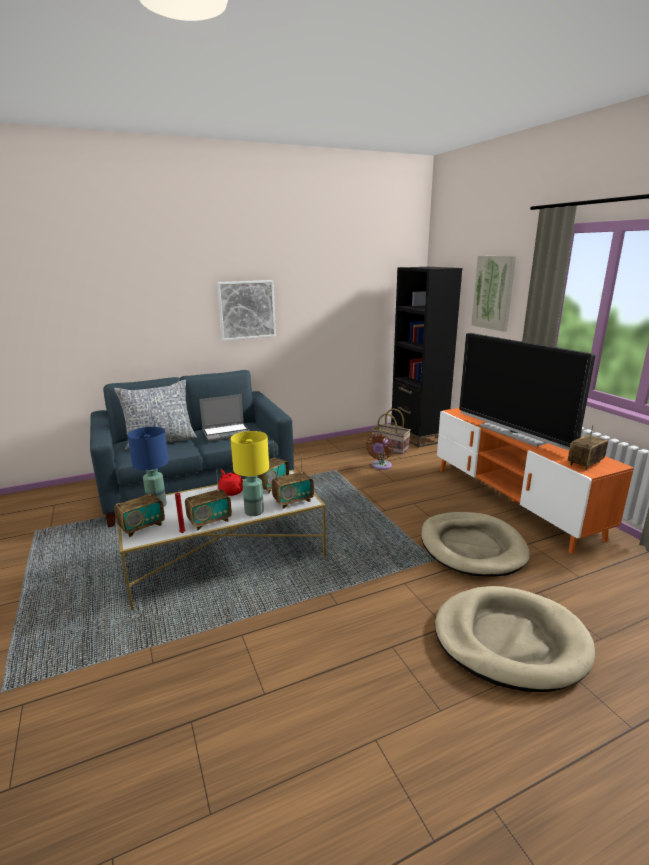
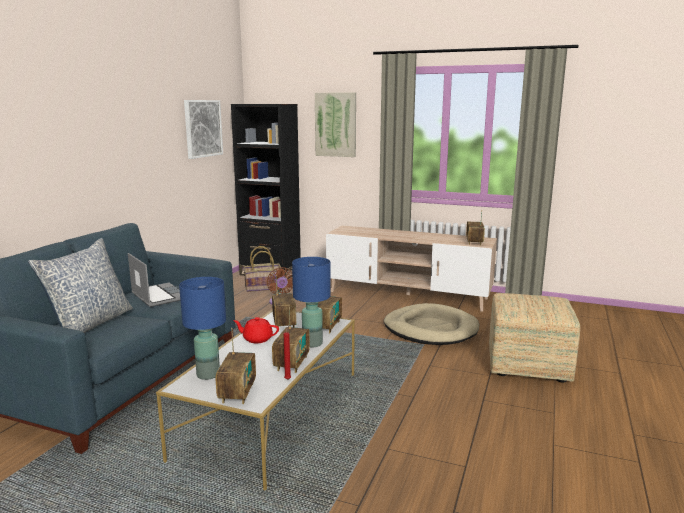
camera: 45 degrees left, 5 degrees down
(227, 433) = (158, 296): laptop -> laptop turned 60 degrees counterclockwise
(246, 310) = (109, 151): picture -> picture (203, 128)
(254, 511) = (312, 343): yellow table lamp -> blue table lamp
(509, 640) = (526, 365): beige dog bed -> ottoman
(512, 501) = (407, 295): orange tv stand -> beige tv stand
(513, 433) = (404, 236): television -> none

